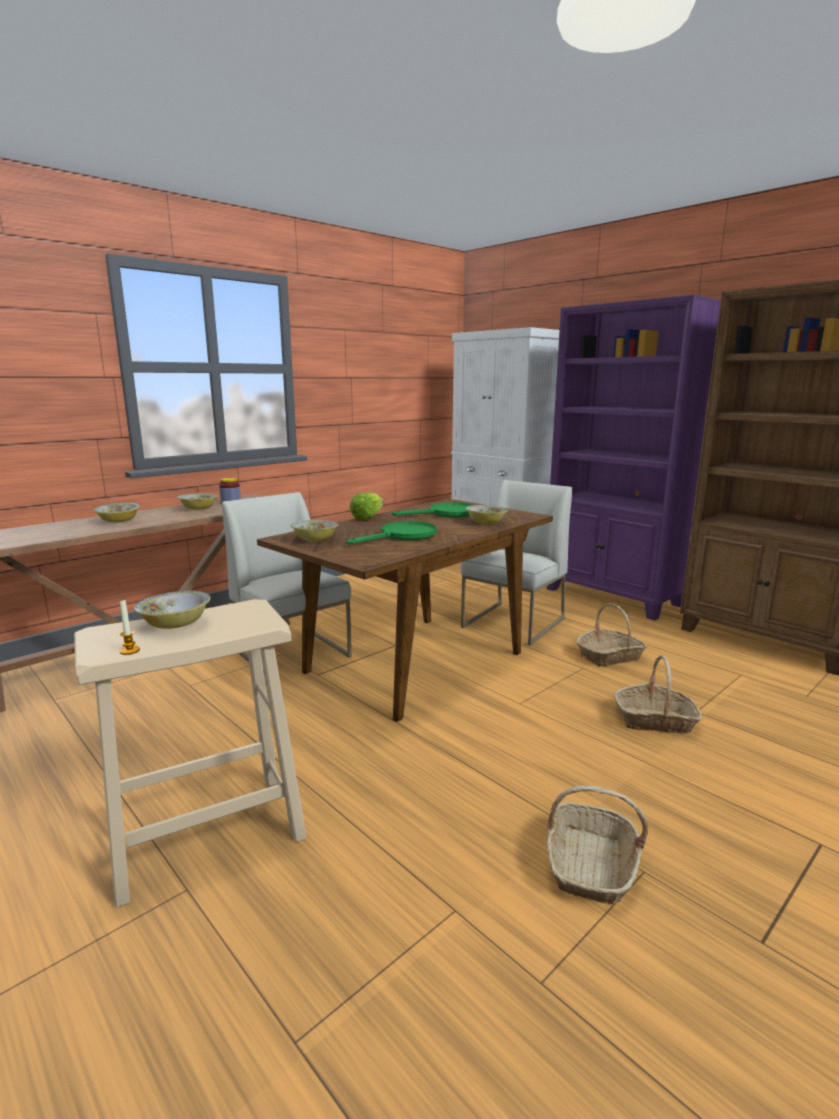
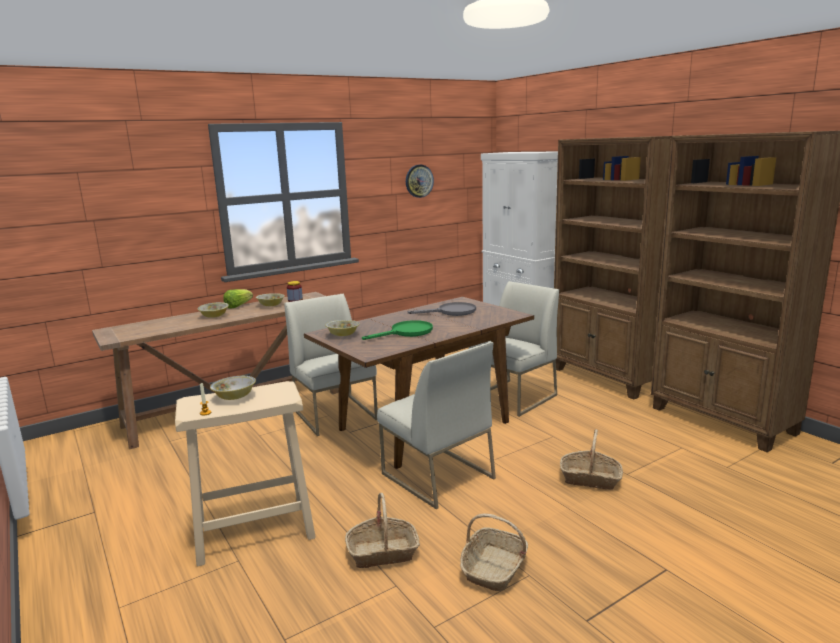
camera: 10 degrees right, 0 degrees up
(367, 517) = (389, 315): lettuce -> lettuce (238, 306)
(378, 363) = (419, 181): none -> wall clock
(447, 514) = (451, 312): green frying pan -> grey frying pan
(455, 728) = (436, 476): none -> white chair
(486, 523) = (476, 321): bowl -> none
(610, 656) = (580, 428): basket -> basket (383, 552)
(612, 597) = (607, 378): purple bookcase -> brown bookcase

